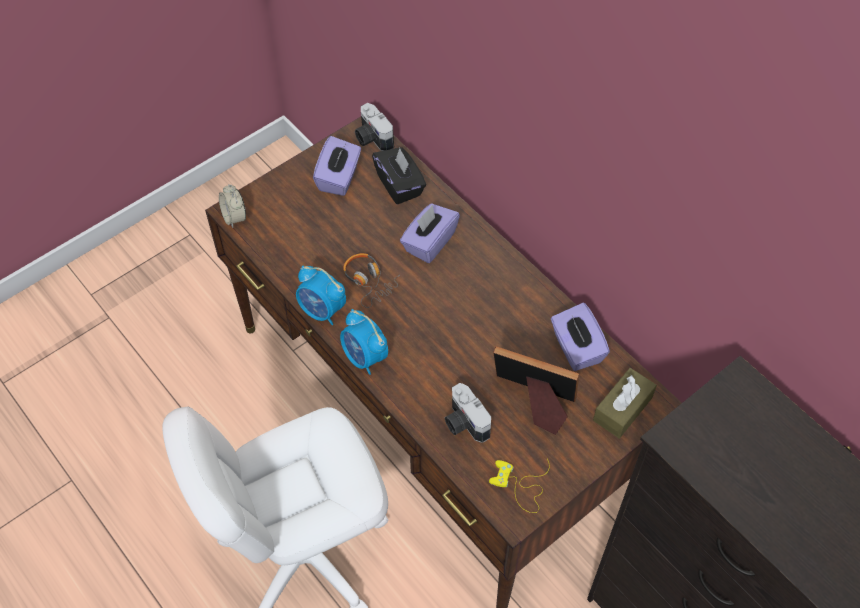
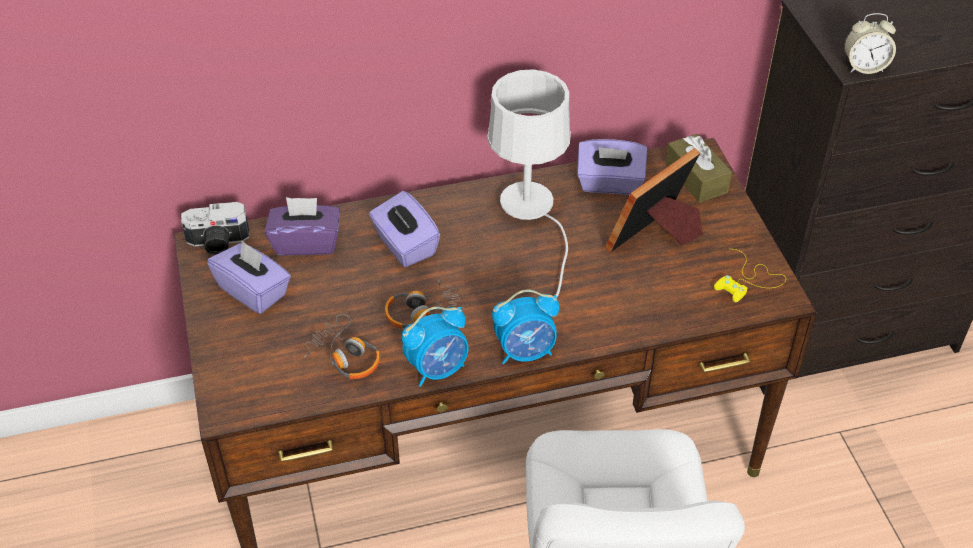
camera: 65 degrees left, 10 degrees down
(234, 217) = (237, 410): alarm clock -> alarm clock (864, 67)
(308, 253) = (346, 356): none -> headphones
(399, 185) = (306, 242): black tissue box -> purple tissue box
(464, 423) = (654, 298): camera -> none
(505, 310) = (532, 217): none -> white table lamp

